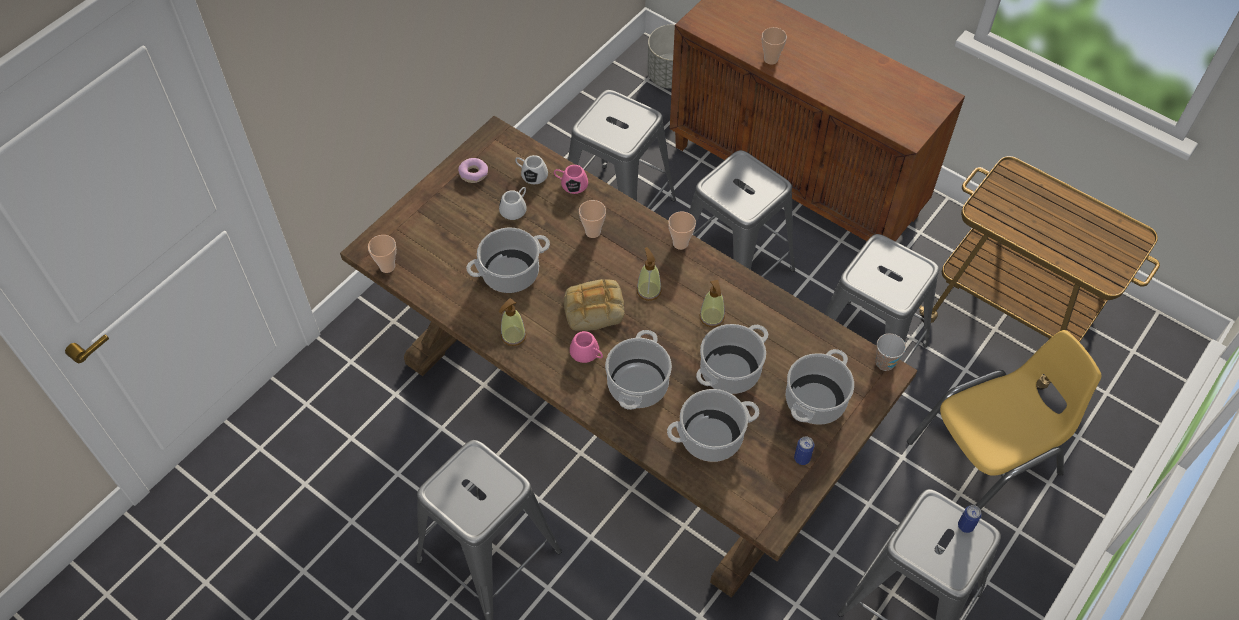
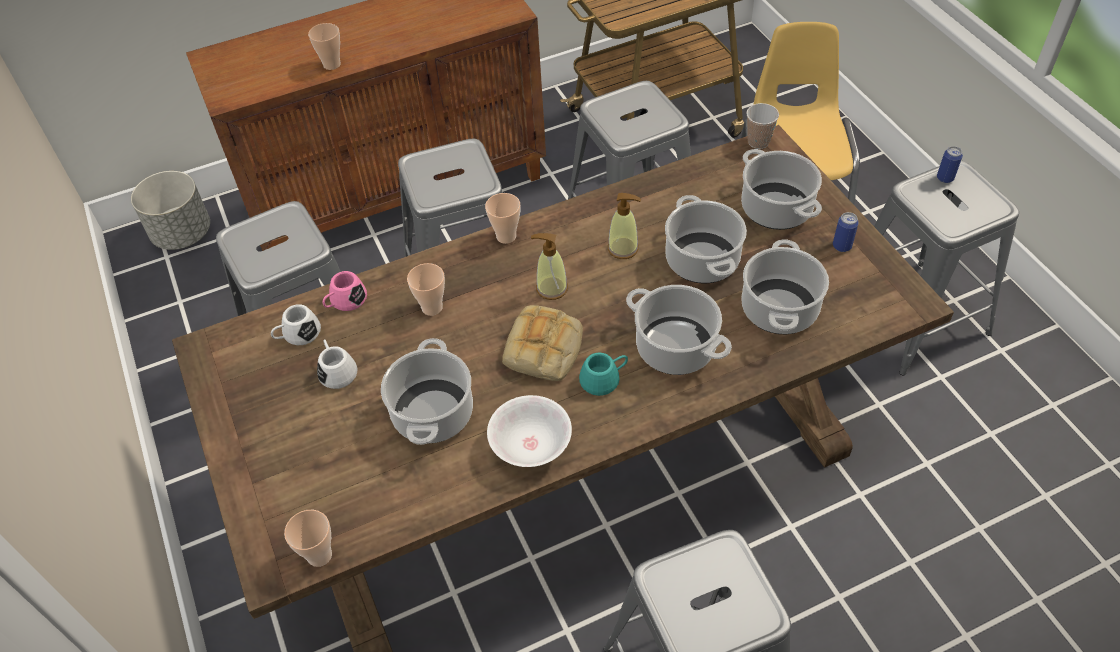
camera: 60 degrees left, 5 degrees down
(473, 174) = (246, 395): donut -> none
(513, 336) = (531, 446): soap dispenser -> white bowl
(587, 354) = (604, 379): pink mug -> turquoise mug

